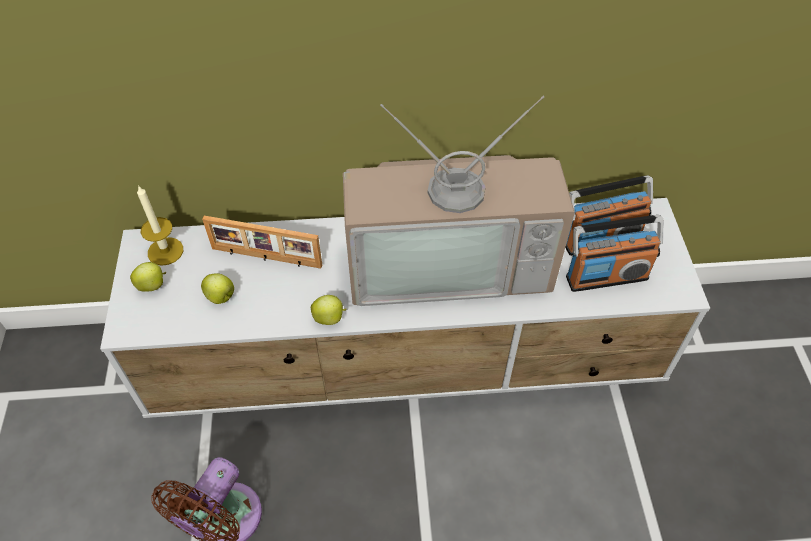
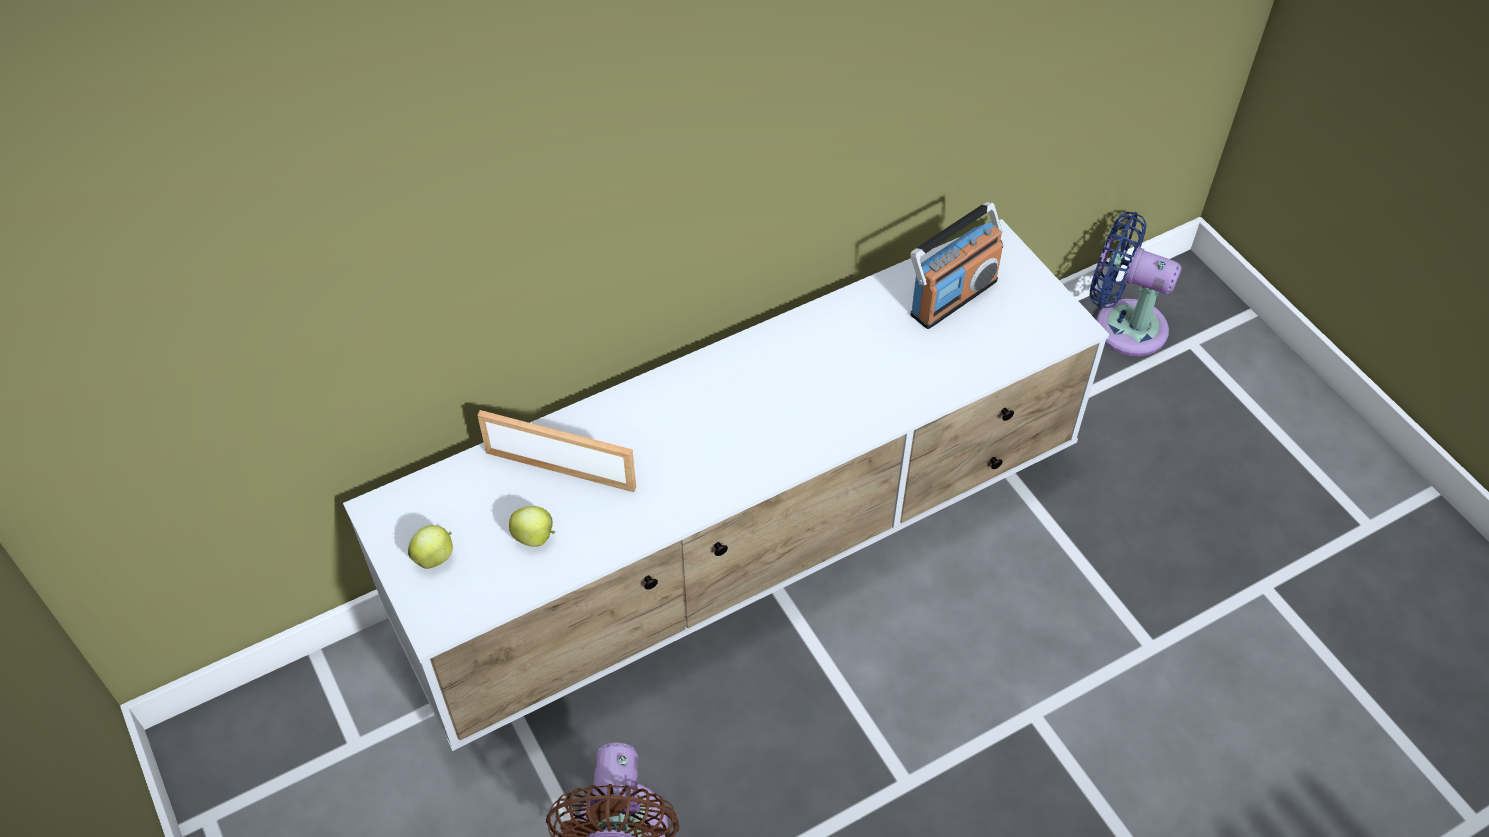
camera: 25 degrees left, 0 degrees up
(165, 251) = (421, 508): candle -> none
(266, 258) = (561, 468): picture frame -> picture frame turned 150 degrees counterclockwise
(330, 318) = (688, 510): apple -> none
(449, 261) = (792, 387): television -> none
(606, 276) = (981, 339): radio -> none
(748, 311) = (1122, 325): none -> blue fan

